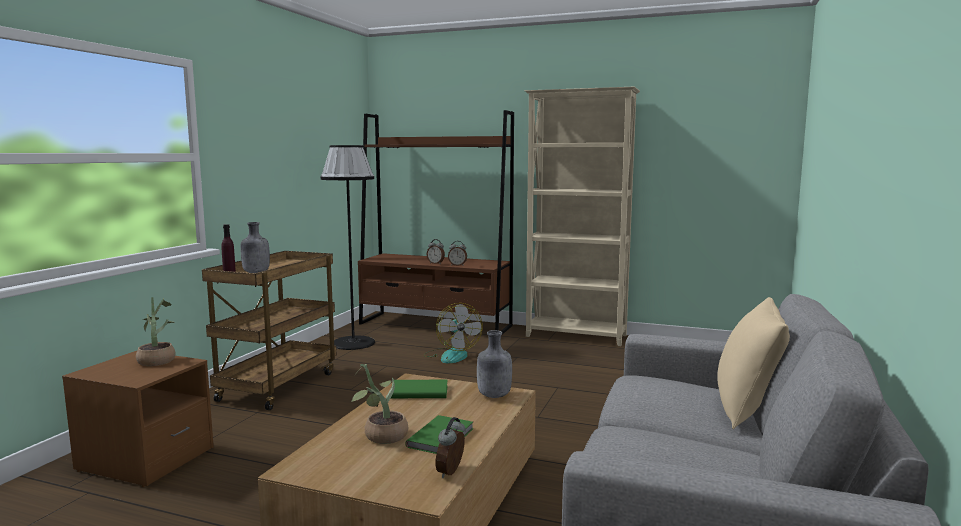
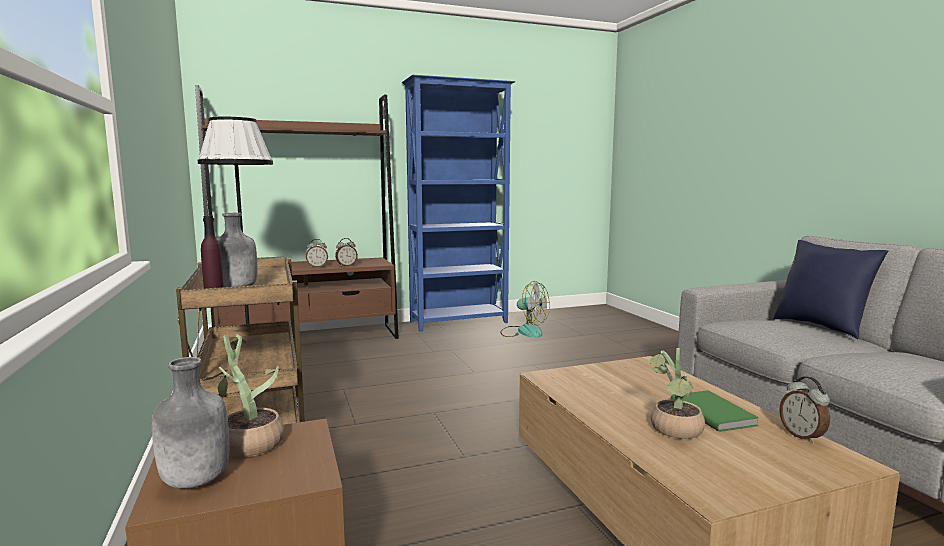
camera: 40 degrees left, 0 degrees up
(418, 391) = (580, 383): green book -> none
(451, 355) = (388, 362): fan -> fan (524, 331)
(493, 396) = (641, 368): grey bottle -> grey bottle (195, 481)
(577, 336) = (460, 322): beige bookcase -> blue bookcase
(748, 410) = (821, 327): beige pillow -> blue pillow

